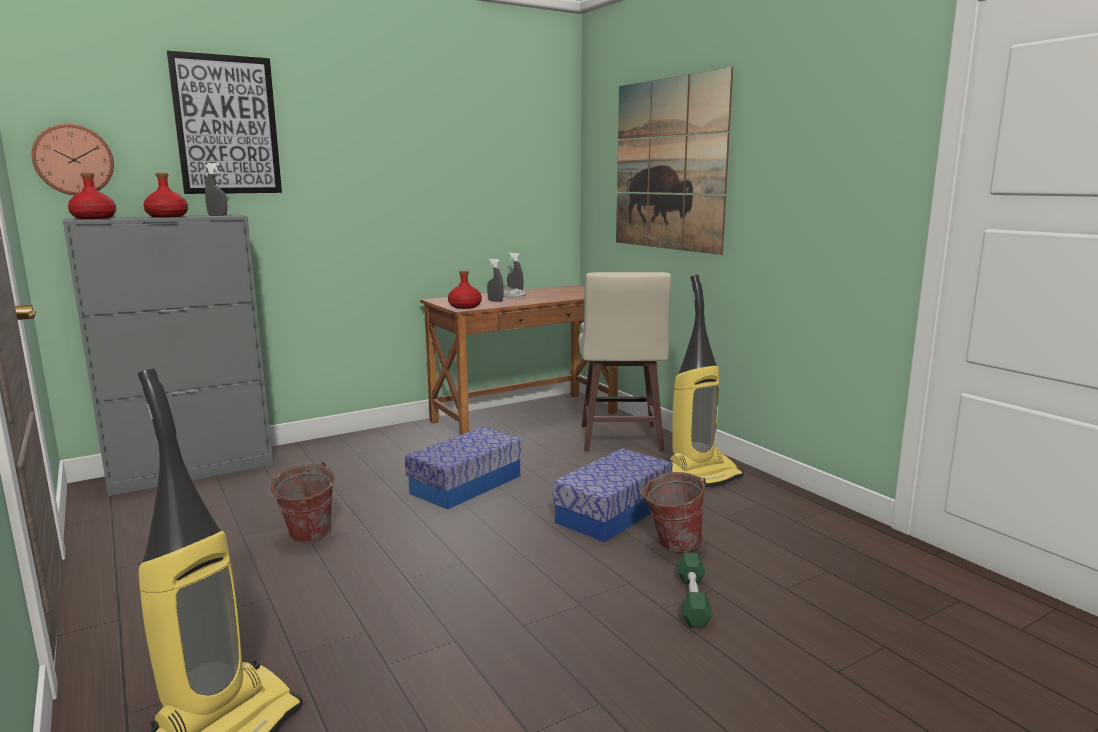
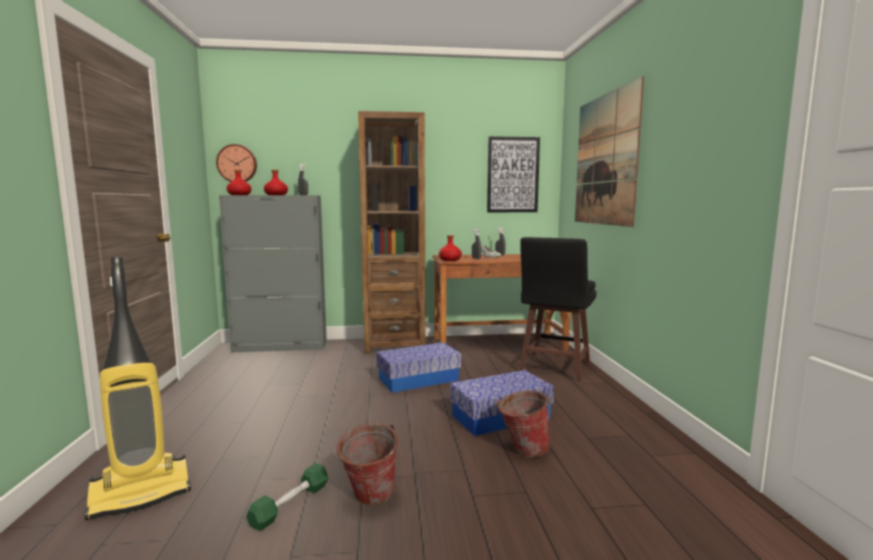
camera: 25 degrees right, 5 degrees down
(227, 125) = (318, 143): picture -> picture (513, 175)
(306, 538) = (297, 393): bucket -> bucket (368, 499)
(382, 441) = (394, 345): none -> brown bookcase
(620, 439) = (554, 368): beige stool -> black stool
(693, 600) = (501, 495): green dumbbell -> green dumbbell (290, 505)
(701, 476) = (595, 405): vacuum cleaner -> none

